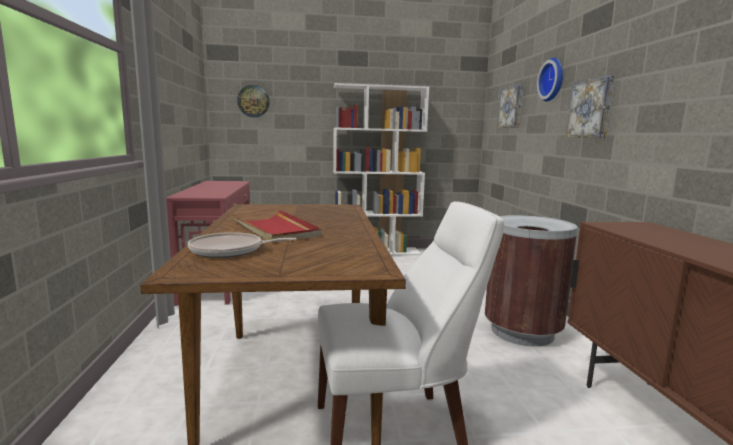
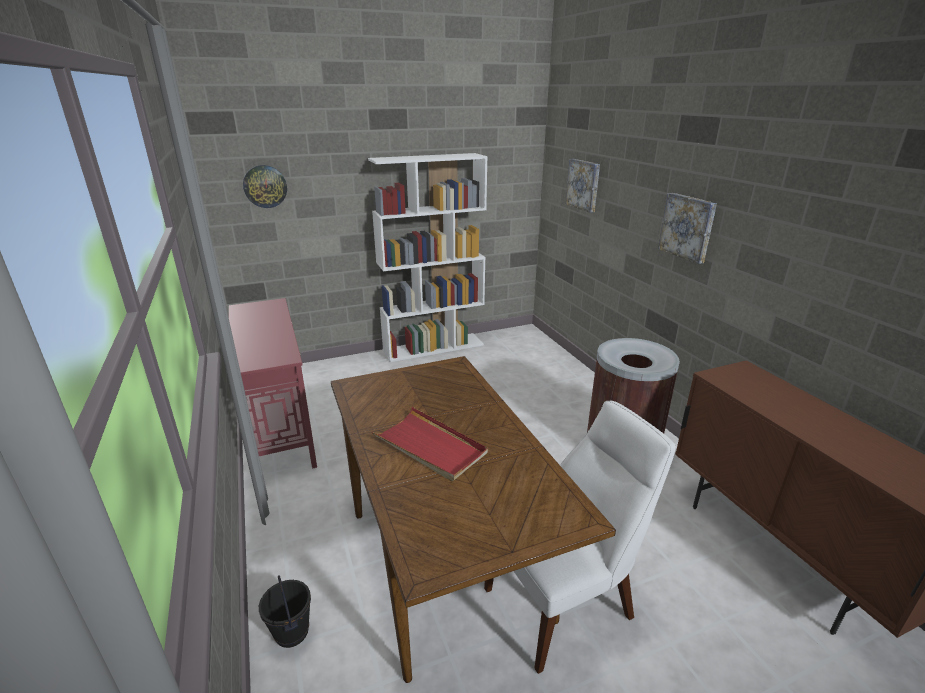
camera: 15 degrees left, 15 degrees up
(120, 400) = (291, 633): none -> black bucket
(230, 251) = (428, 509): frying pan -> none
(553, 80) = (641, 176): wall clock -> none

